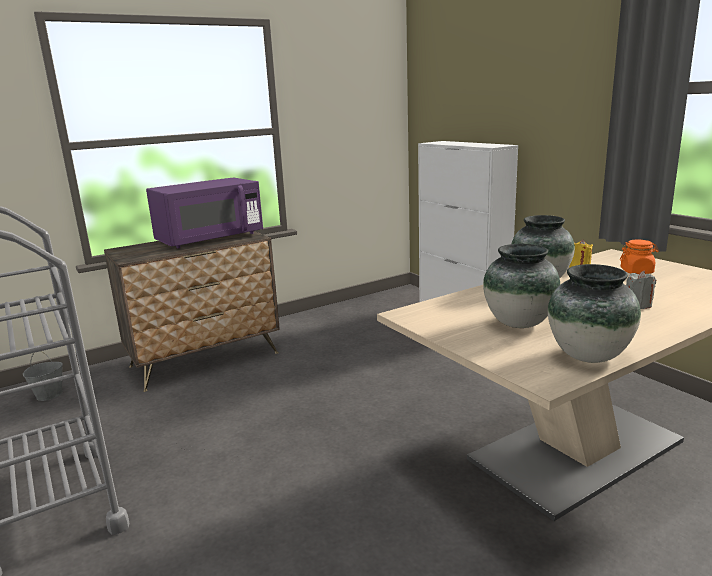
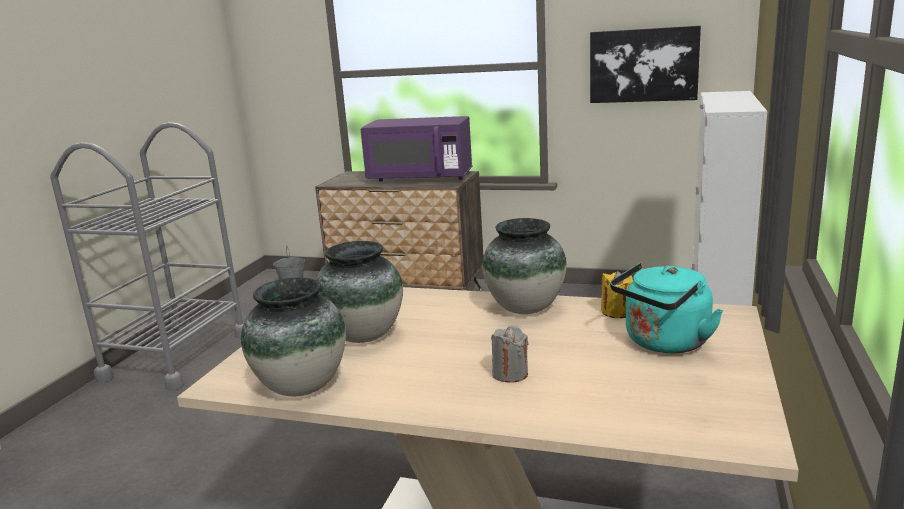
camera: 50 degrees right, 0 degrees up
(346, 129) = (643, 65): none -> picture
(637, 271) = (664, 343): orange jar -> turquoise kettle

